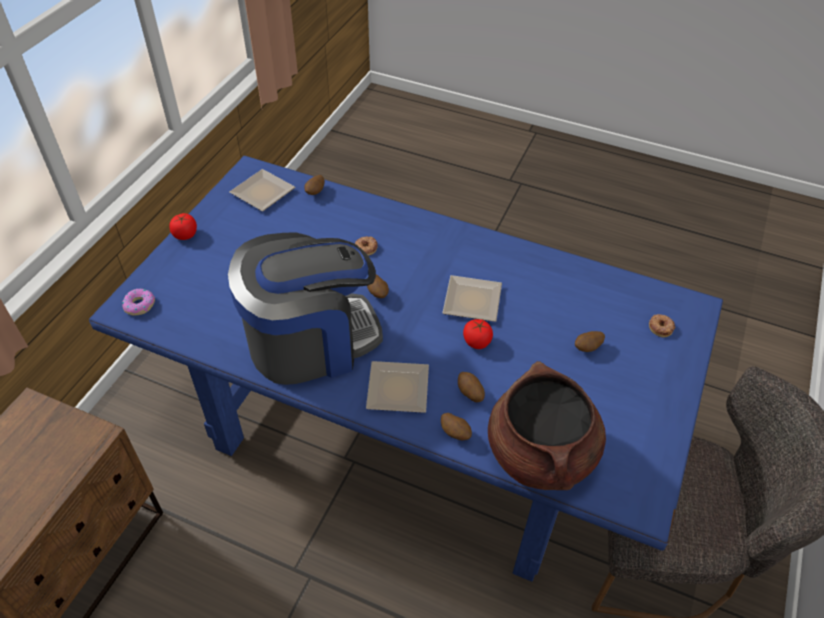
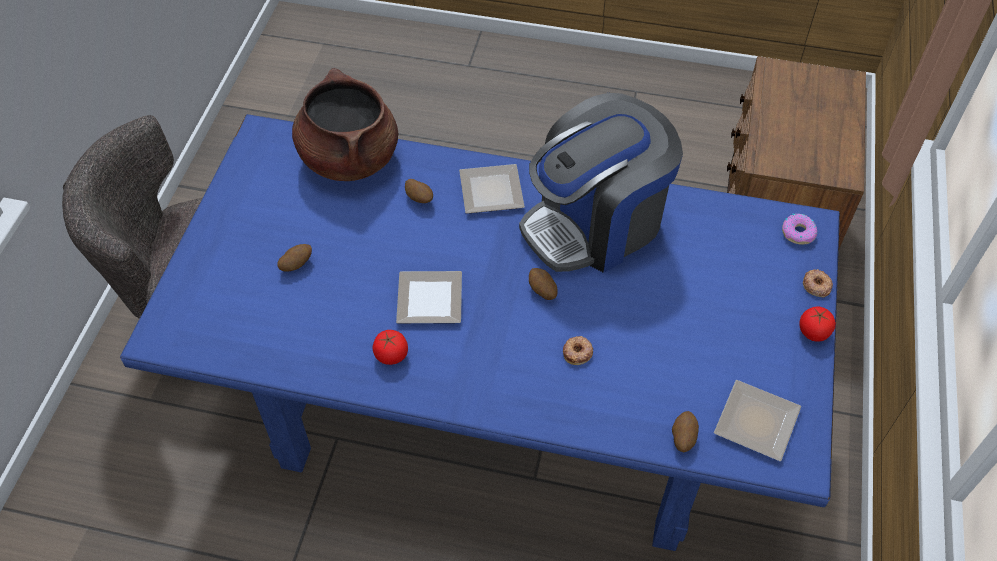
camera: 170 degrees right, 5 degrees up
(455, 433) = (429, 163): potato -> none
(477, 342) = (418, 252): tomato -> tomato (391, 355)
(661, 327) = (207, 303): donut -> donut (816, 285)

